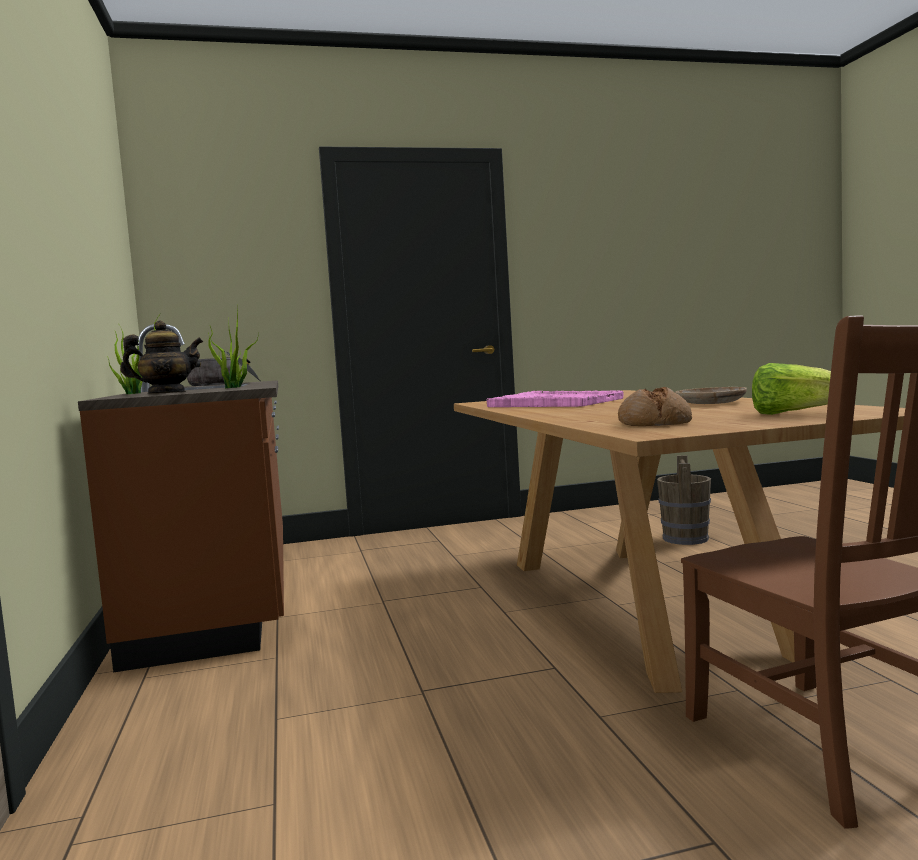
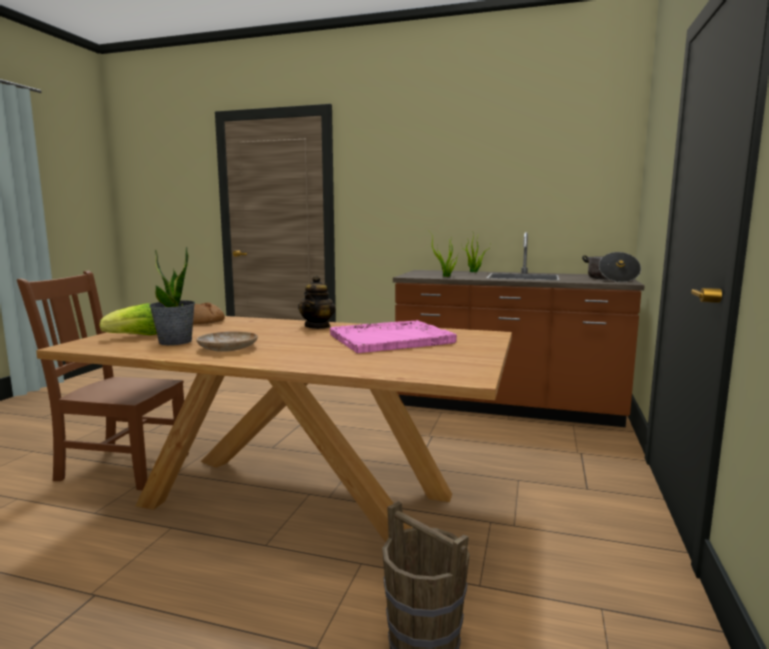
camera: 120 degrees right, 5 degrees up
(166, 393) = (427, 272): teapot -> teapot (317, 326)
(752, 408) = (175, 342): none -> potted plant

